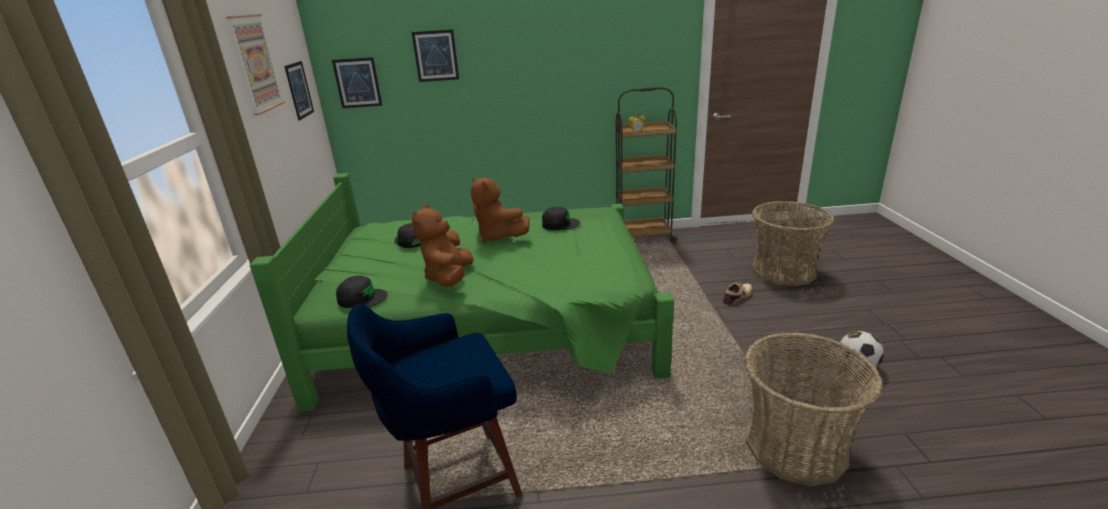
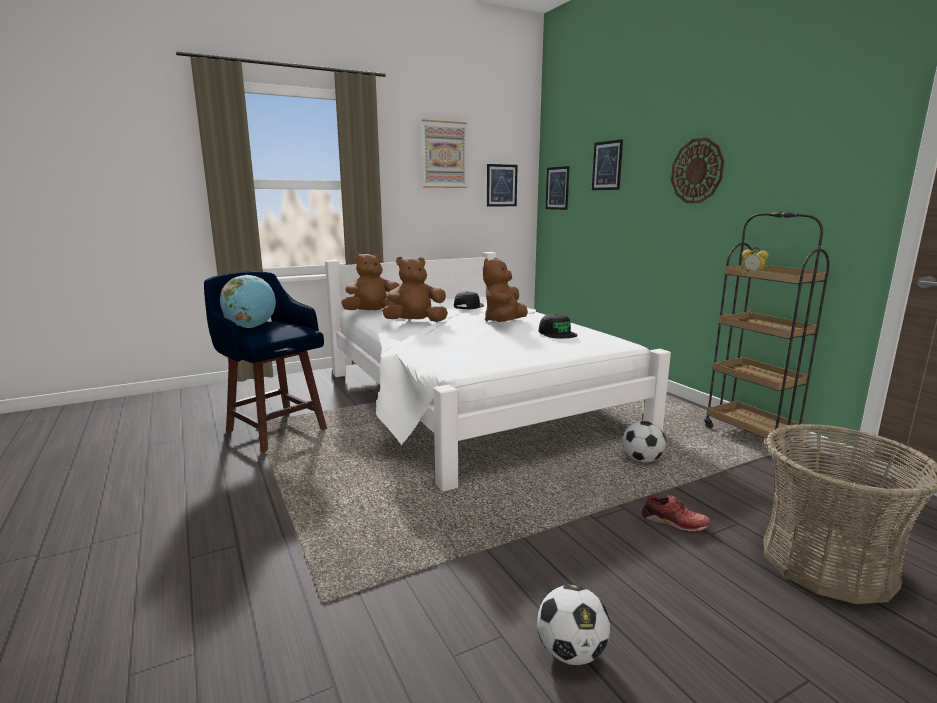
camera: 65 degrees right, 10 degrees down
(362, 298) = (372, 313): black cap -> brown plush toy
(431, 379) = (251, 327): none -> globe
(493, 324) = (473, 401): green bed -> white bed
(548, 58) = (697, 171): none -> wall clock
(656, 282) = (642, 460): none -> football
(737, 297) = (674, 522): beige shoe -> red shoe
(796, 447) = (350, 588): basket -> none

